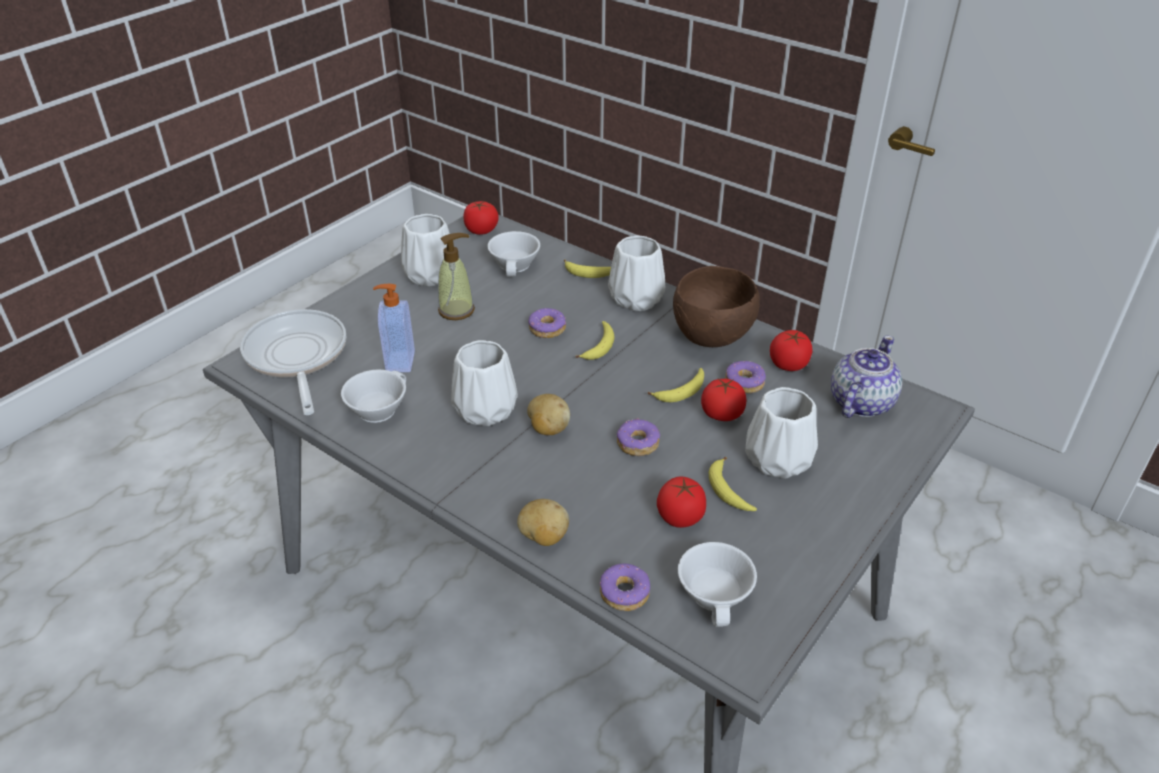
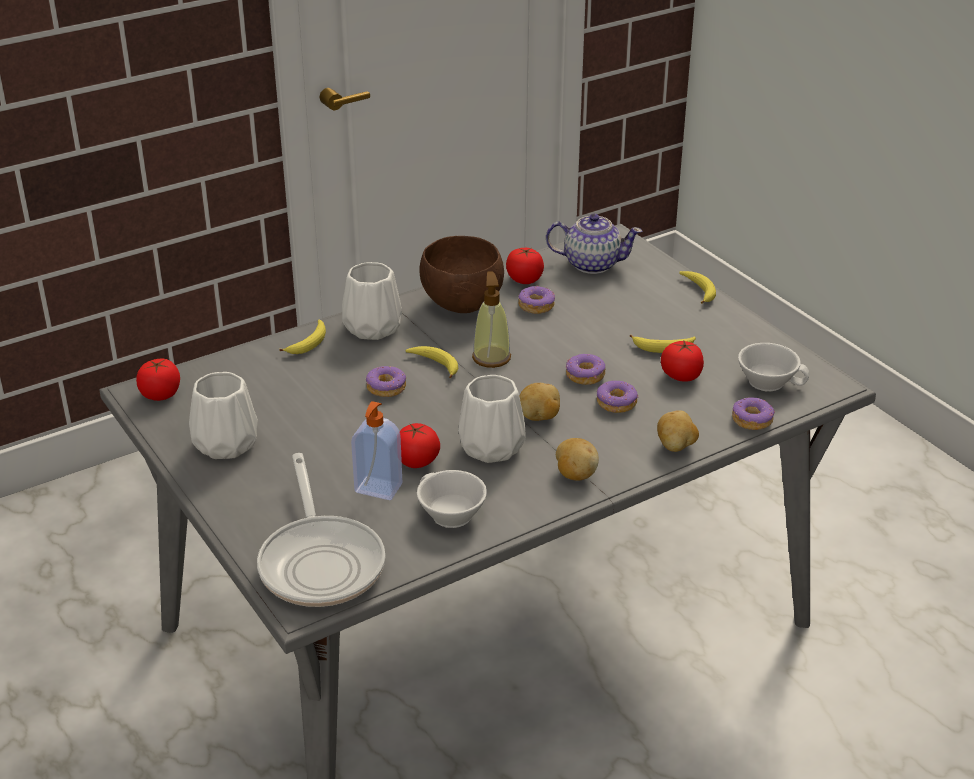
camera: 70 degrees left, 5 degrees down
(296, 358) = (321, 562): frying pan -> frying pan turned 105 degrees counterclockwise
(457, 310) = (311, 437): soap dispenser -> soap dispenser (491, 357)
(464, 472) = (575, 474): none -> potato
(516, 265) = (255, 384): white cup -> none
(600, 476) = (617, 403): none -> donut
(681, 391) = (529, 338): banana -> banana (699, 291)
(721, 414) = (570, 327): tomato -> tomato (417, 461)
(776, 460) = (639, 318): white vase -> none
(860, 402) = (591, 264): teapot -> teapot turned 135 degrees clockwise

